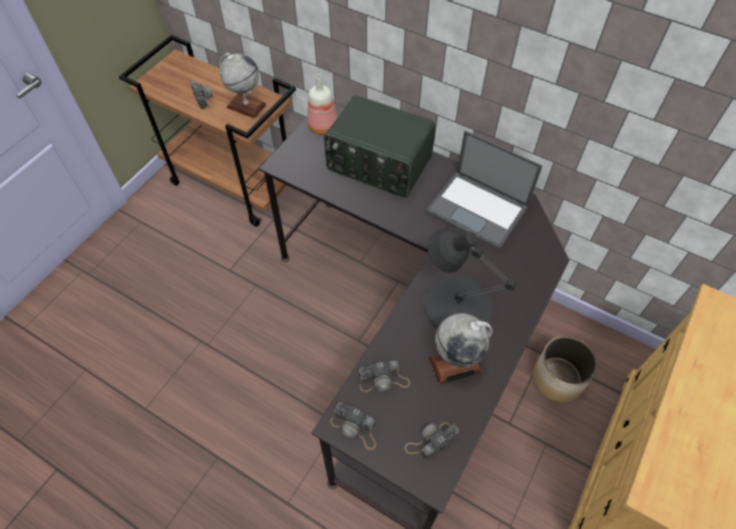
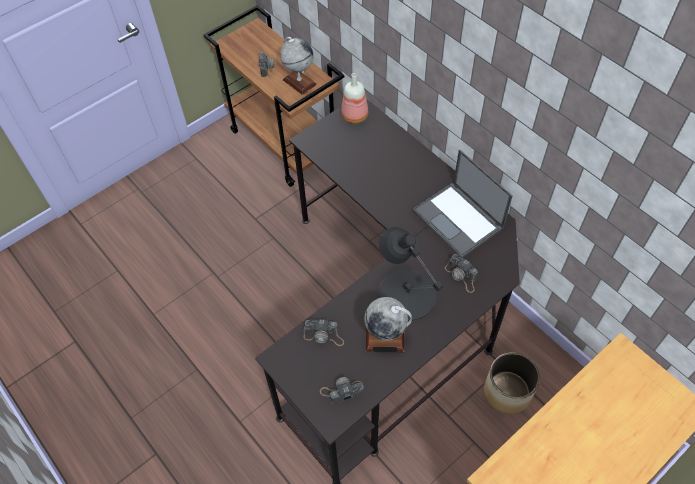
camera: 20 degrees right, 0 degrees up
(355, 428) = (288, 364): camera -> camera (461, 276)
(378, 165) = (388, 160): radio -> none

